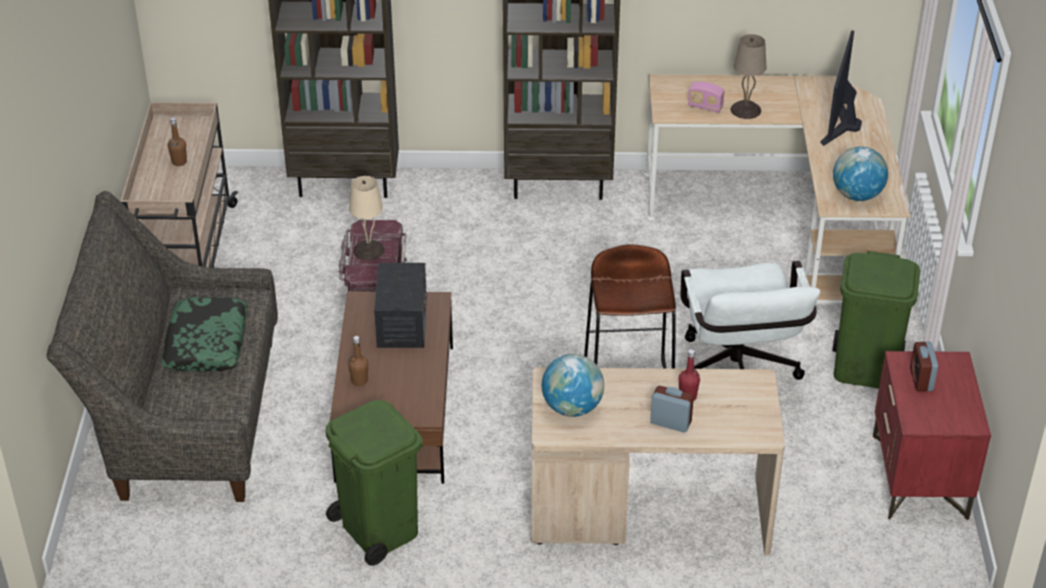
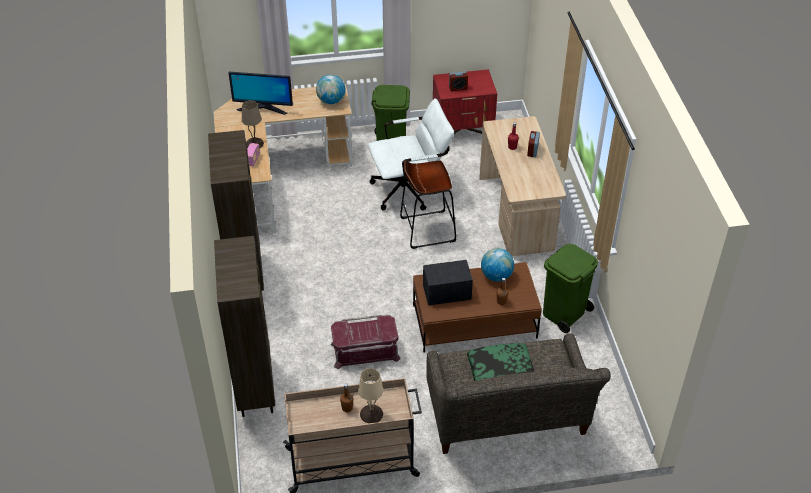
camera: 100 degrees left, 5 degrees up
(368, 250) = (364, 333): beige table lamp -> beige table lamp (372, 414)
(572, 407) = (534, 184): globe -> globe (496, 276)

